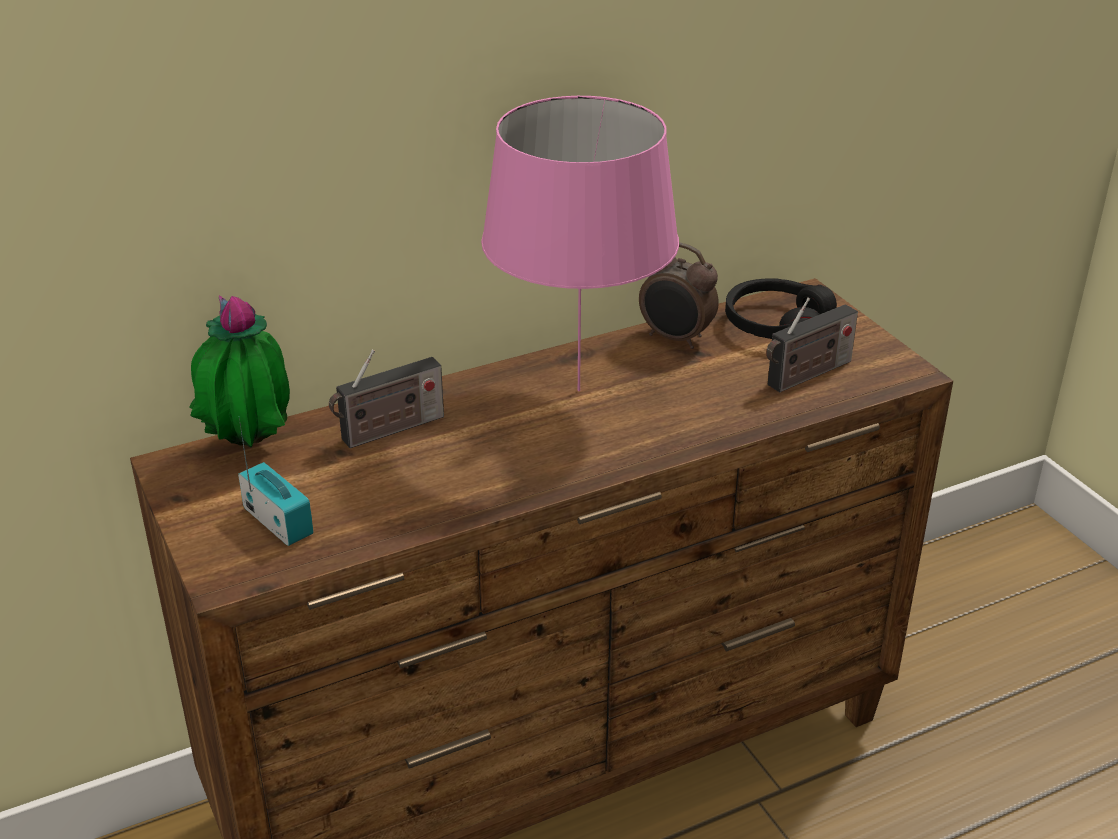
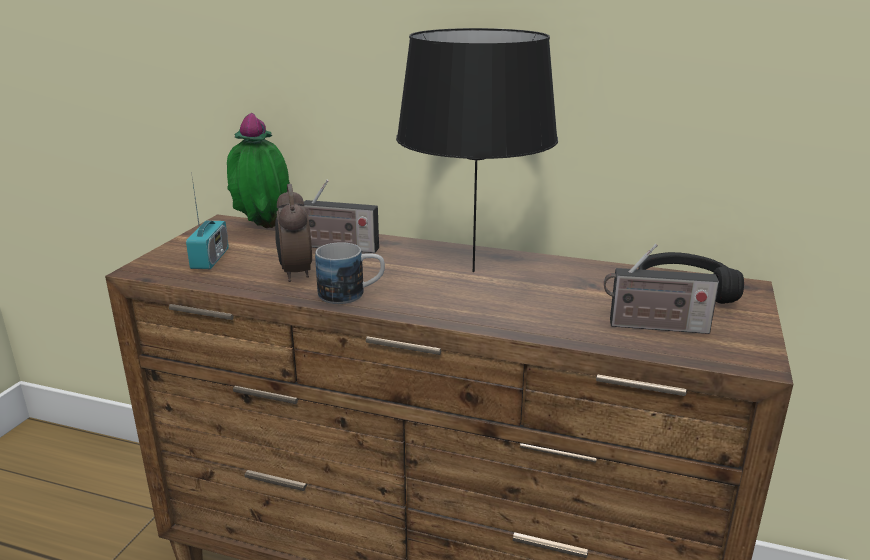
camera: 45 degrees right, 10 degrees down
(520, 479) = (351, 294): none -> mug
(579, 390) = (474, 271): pink table lamp -> black table lamp
(675, 339) = (589, 272): alarm clock -> alarm clock (295, 273)

